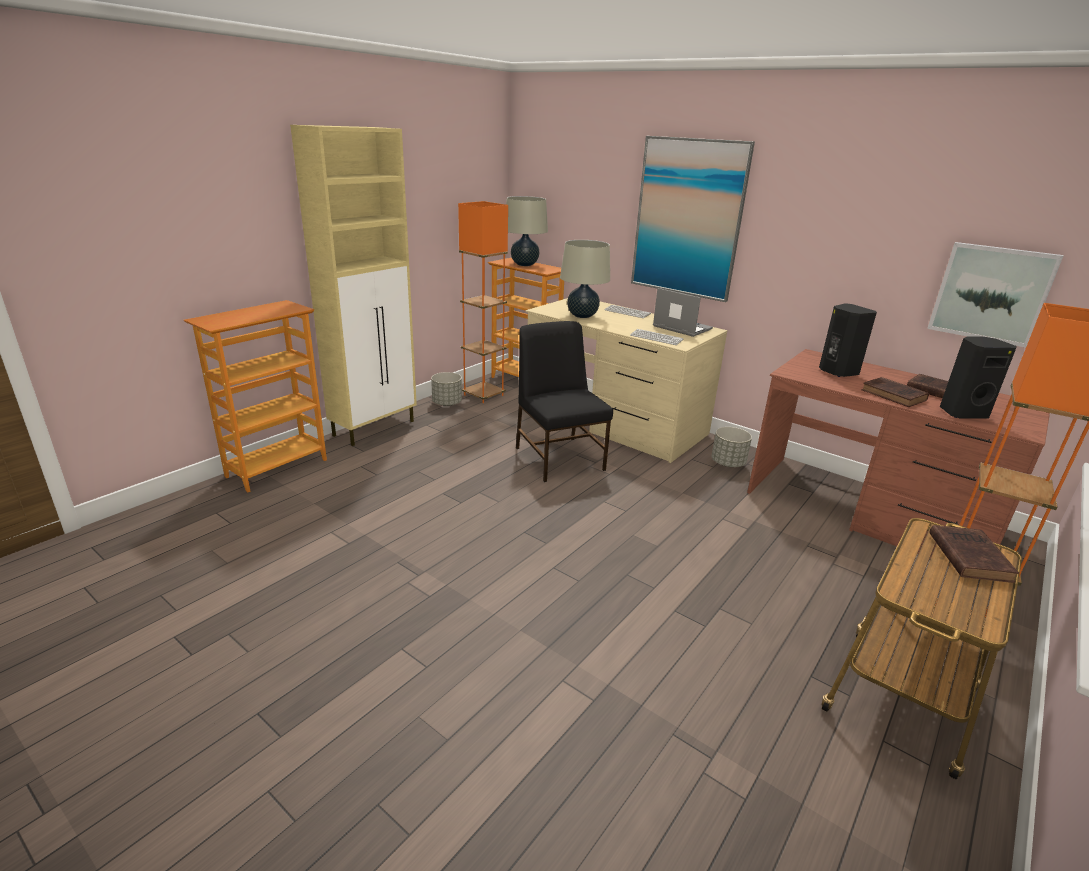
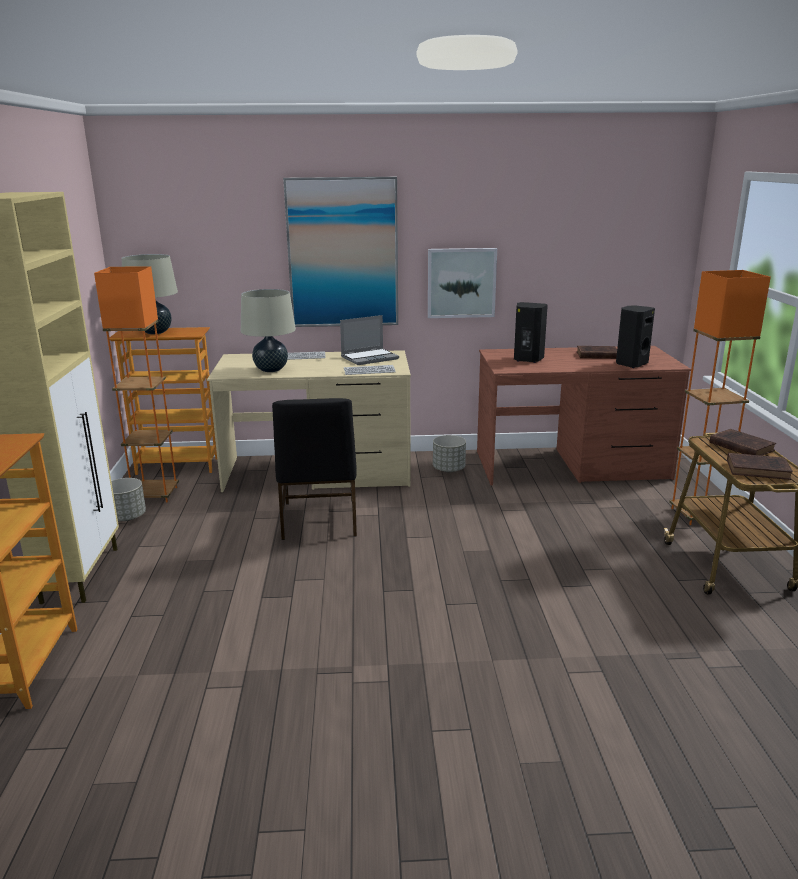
camera: 40 degrees left, 5 degrees down
(559, 458) = (318, 520): black chair -> black chair turned 120 degrees counterclockwise
(681, 328) = (370, 358): laptop -> laptop turned 150 degrees clockwise
(895, 396) = (584, 365): brown book -> brown book (759, 470)
(991, 293) = (601, 275): picture -> picture (461, 283)

